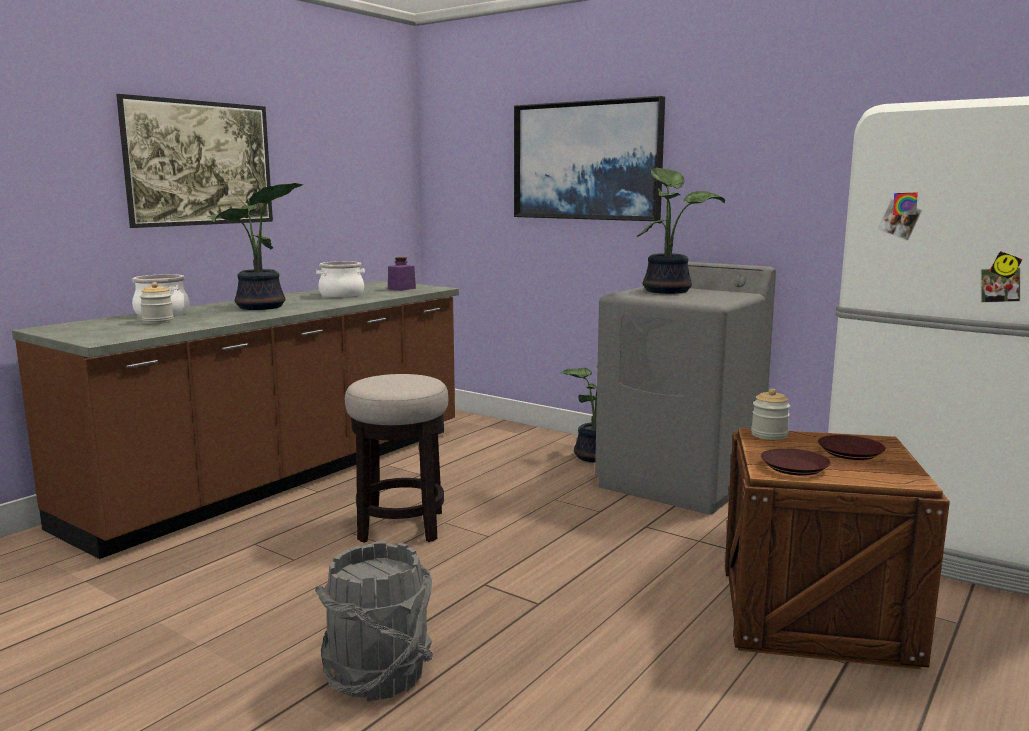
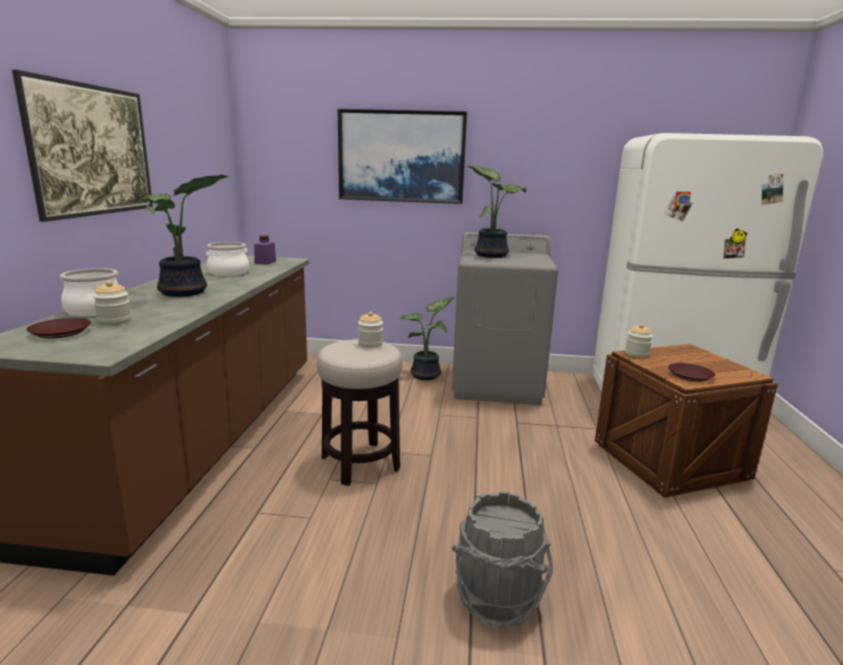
camera: 30 degrees left, 5 degrees up
(414, 378) = (370, 344): none -> jar
(849, 452) = (693, 359): brown plate -> brown plate (60, 332)

